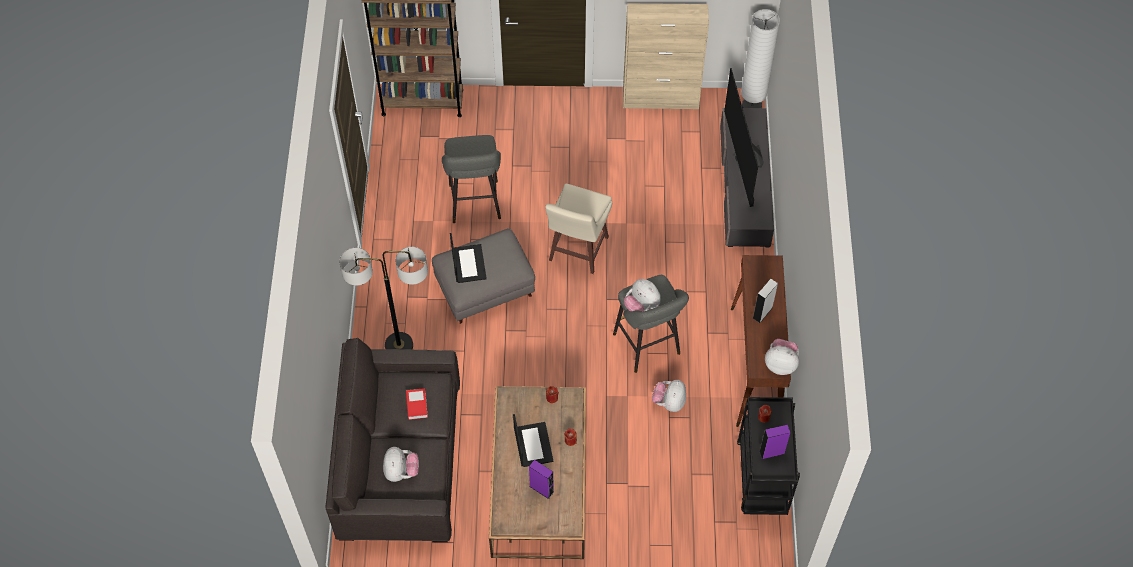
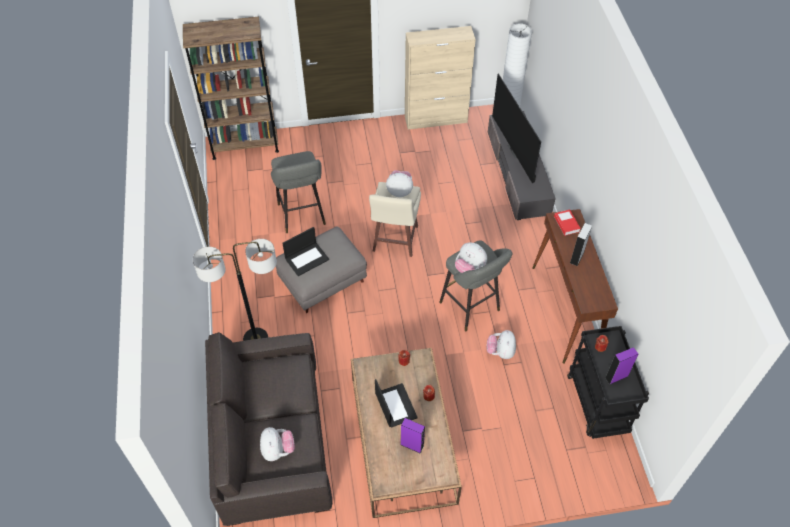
camera: 10 degrees left, 5 degrees down
(417, 405) = (282, 386): book -> book (566, 224)
(468, 263) = (307, 258): laptop -> laptop turned 75 degrees clockwise
(780, 364) = (605, 297): plush toy -> plush toy (399, 191)

